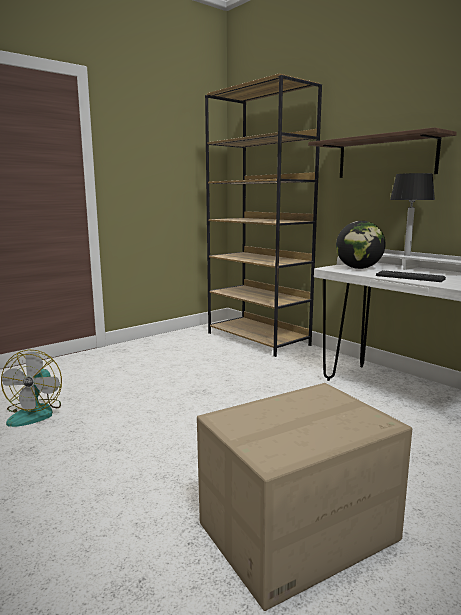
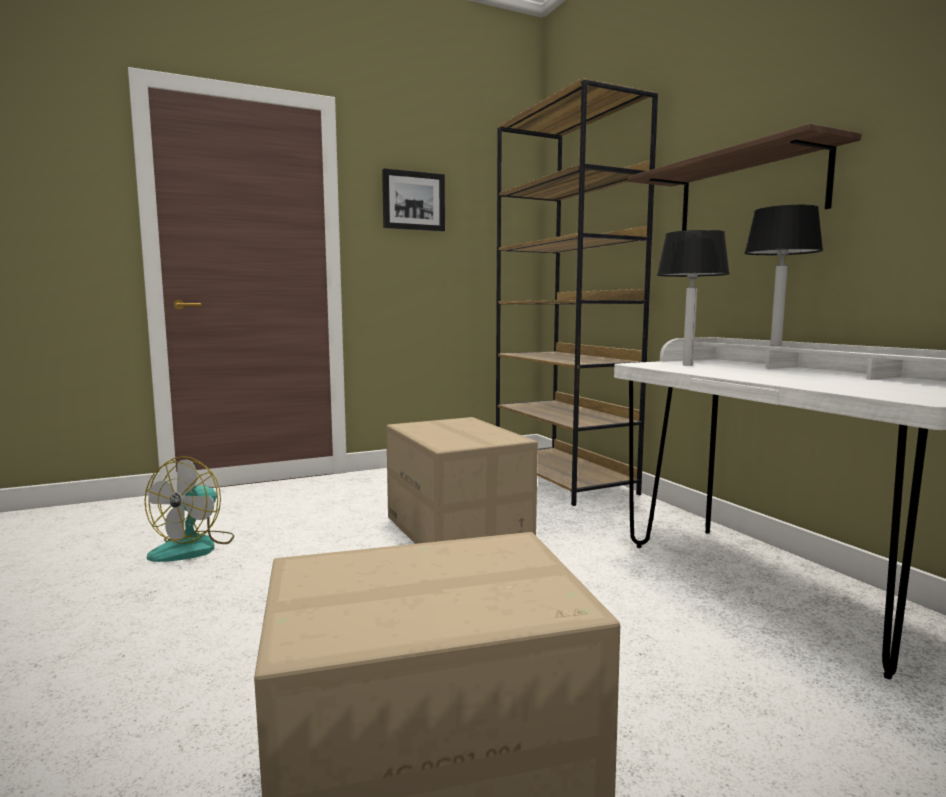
camera: 15 degrees right, 5 degrees down
(144, 146) = (413, 201): none -> picture
(214, 381) = (458, 531): none -> cardboard box
(358, 268) = (688, 365): globe -> table lamp
(409, 277) = (759, 376): keyboard -> none

